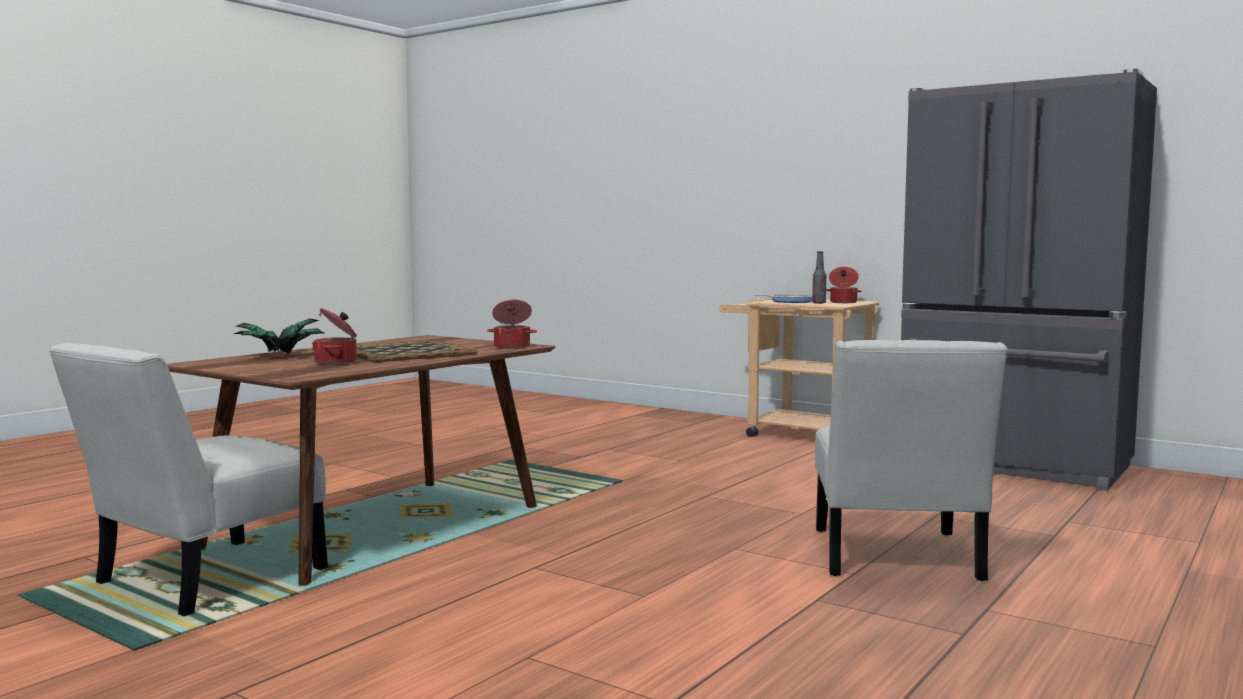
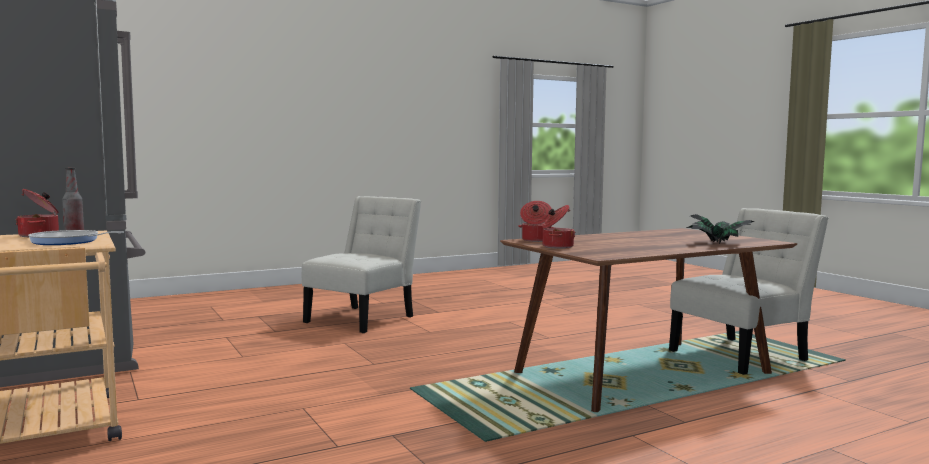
camera: 155 degrees left, 0 degrees up
(337, 362) = (669, 236): cooking pot -> cooking pot (556, 246)
(407, 353) = (621, 240): tray -> none

